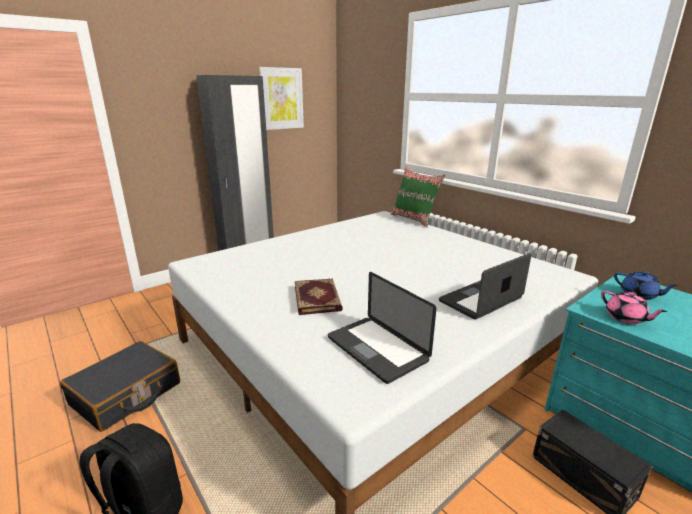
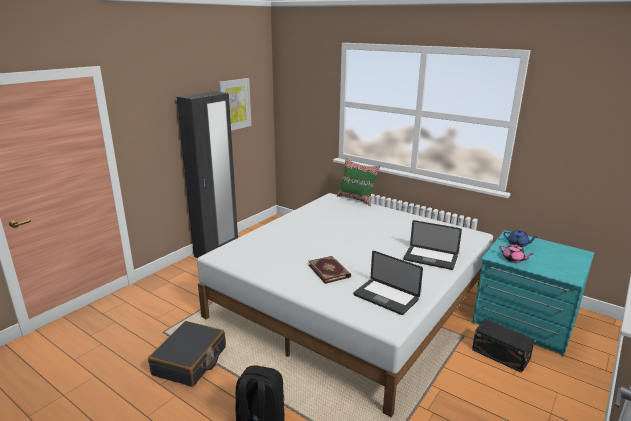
camera: 15 degrees left, 0 degrees up
(481, 300) = (430, 258): laptop -> laptop turned 105 degrees counterclockwise

